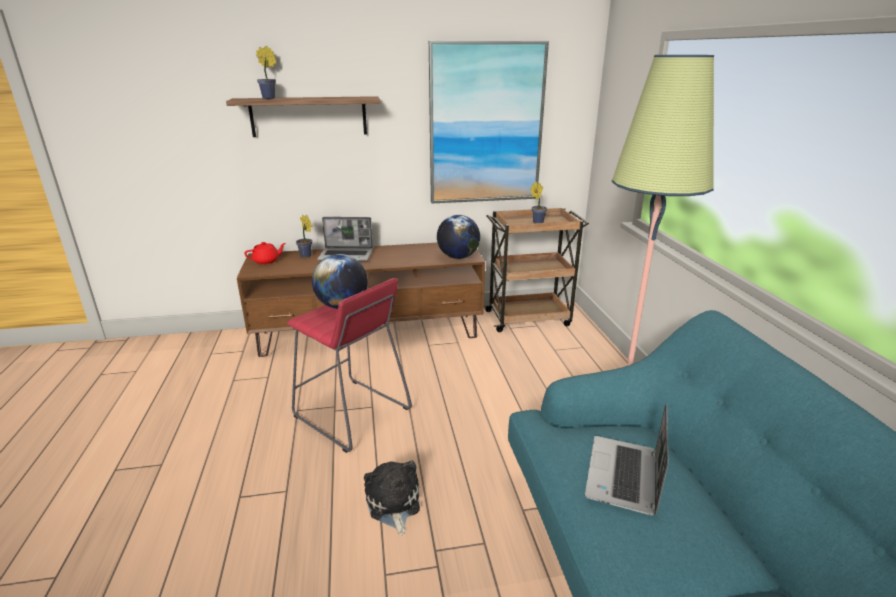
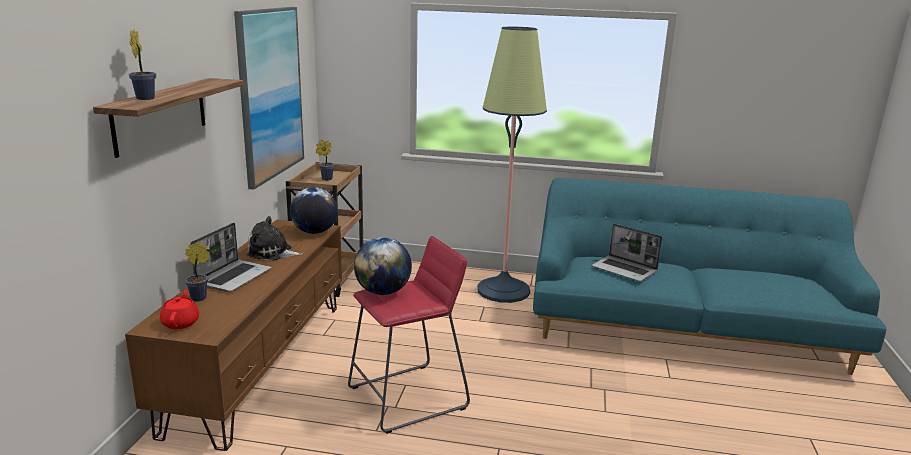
camera: 70 degrees left, 5 degrees down
(393, 504) = (540, 396): plush toy -> plush toy (272, 253)

